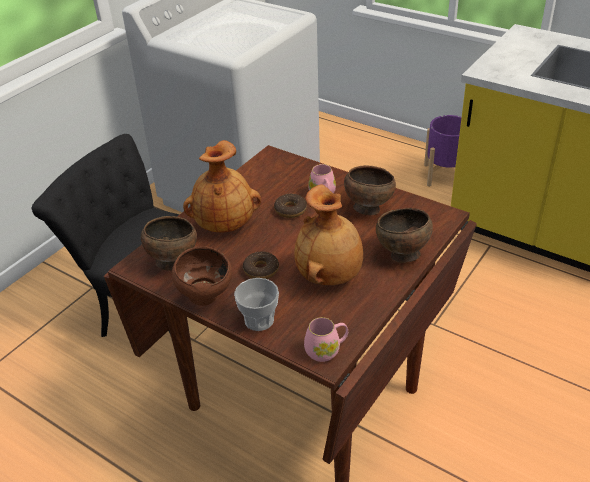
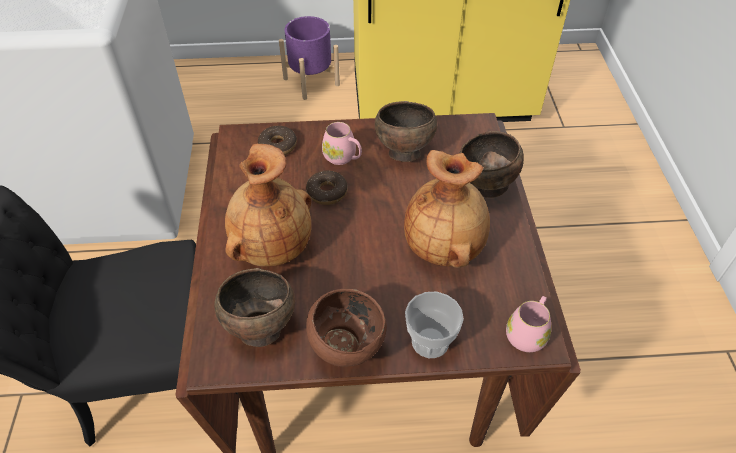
camera: 40 degrees left, 10 degrees up
(261, 270) = (370, 280): donut -> donut (278, 146)

